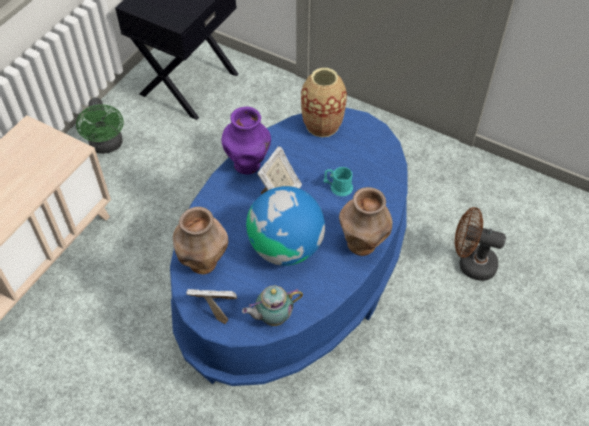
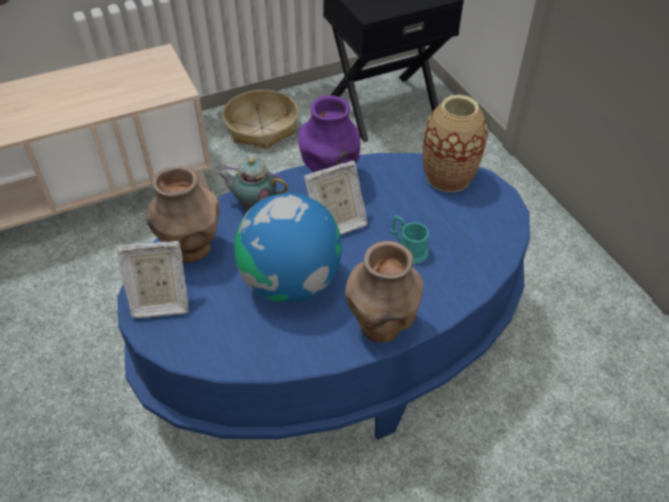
camera: 35 degrees right, 5 degrees down
(107, 146) = (262, 128): green fan -> basket
(216, 308) = (159, 302): picture frame -> picture frame turned 135 degrees clockwise
(272, 317) = (206, 347): teapot -> teapot (254, 204)
(471, 263) = (560, 451): brown fan -> none

